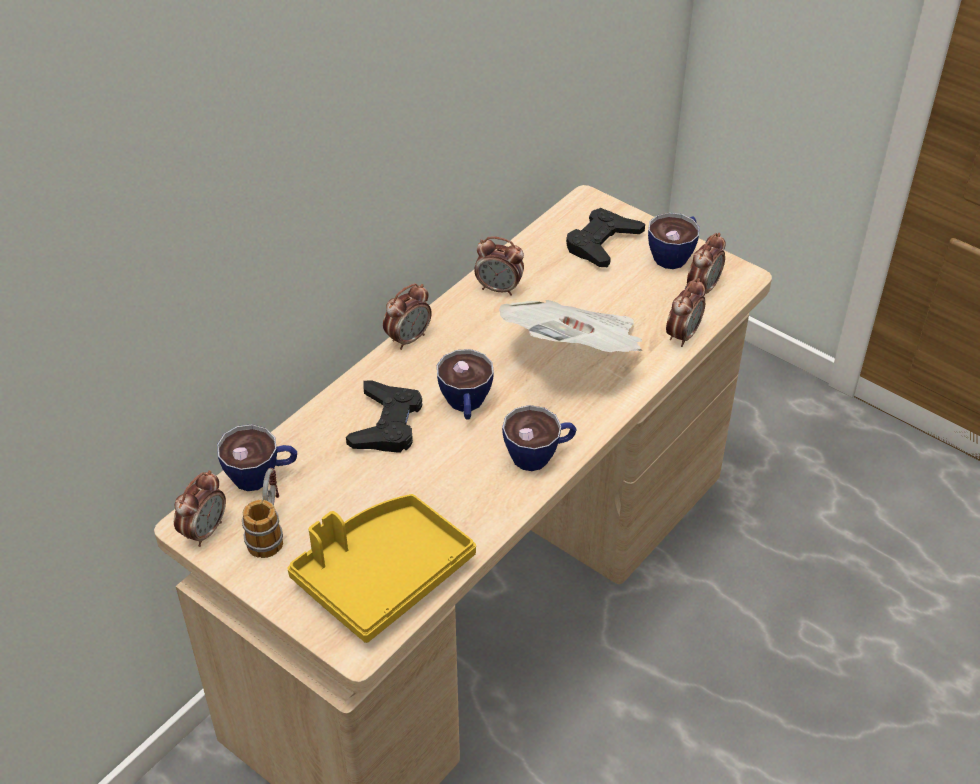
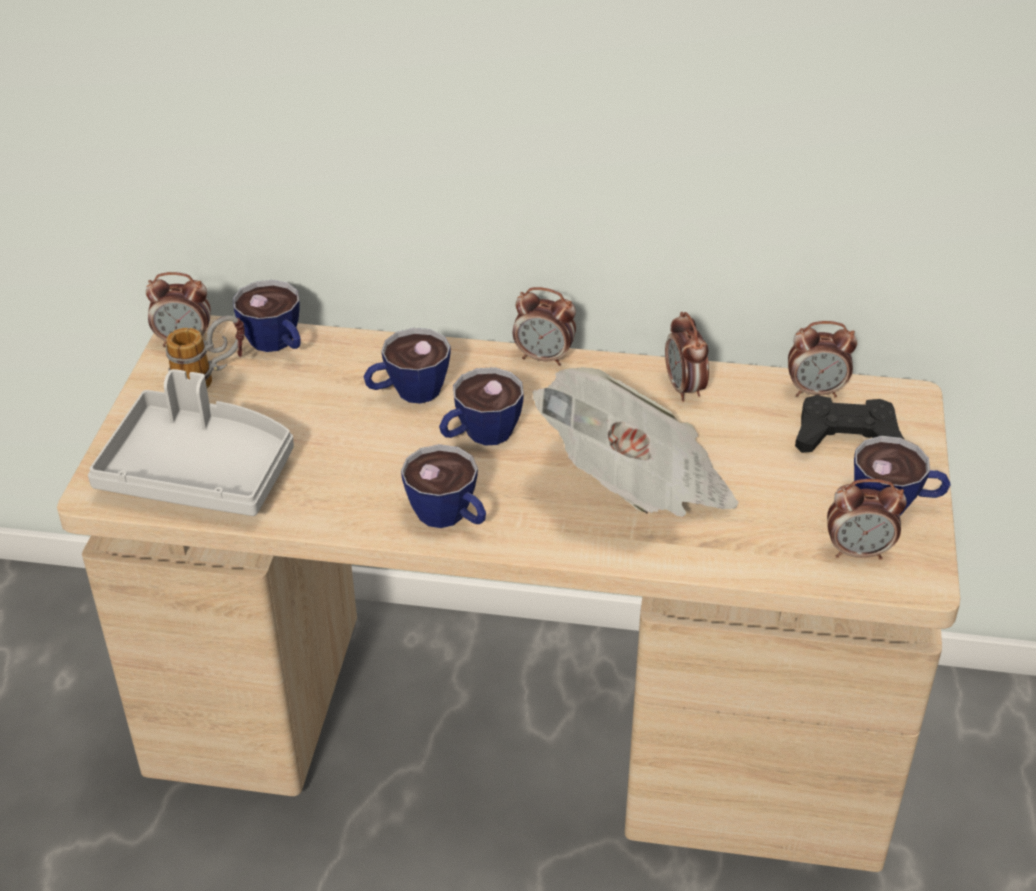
camera: 60 degrees right, 5 degrees down
(382, 575) = (200, 472): yellow tray -> grey tray
(386, 424) = (408, 392): black game controller -> cup
(683, 335) = (754, 563): alarm clock -> alarm clock (816, 391)

